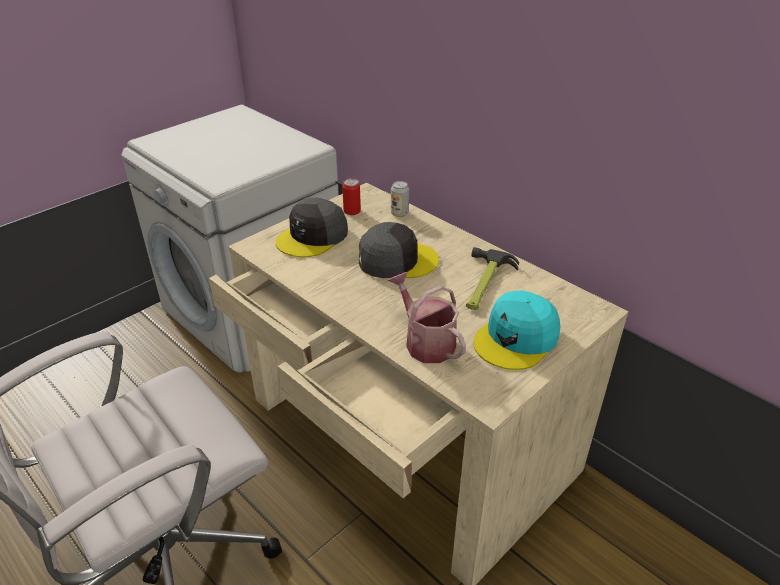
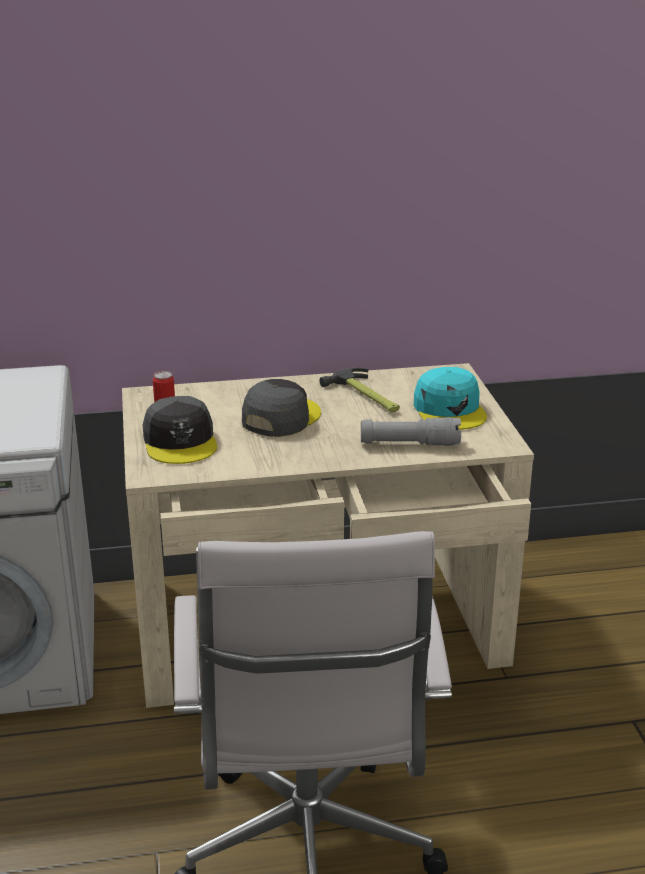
camera: 55 degrees left, 10 degrees down
(399, 213) = (207, 392): can -> none
(425, 342) = (409, 444): watering can -> grey flashlight

